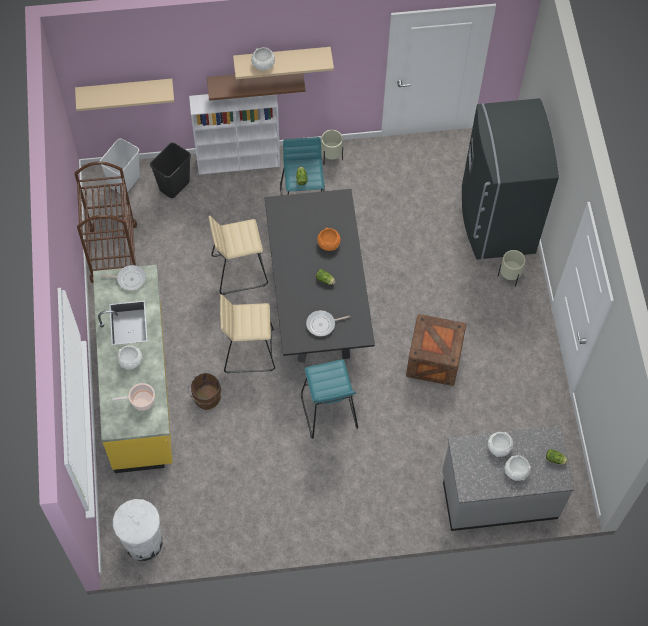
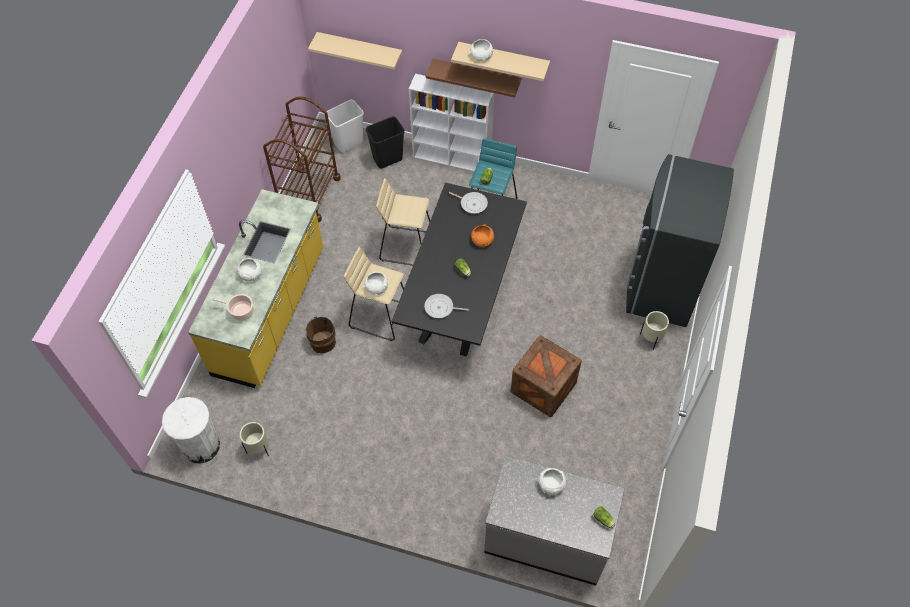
camera: 25 degrees right, 5 degrees down
(129, 279) = (288, 206): frying pan -> frying pan (472, 203)
(328, 412) = (423, 396): turquoise stool -> none
(331, 158) = (534, 182): beige planter -> beige planter (259, 449)
(516, 471) = (557, 515): white bowl -> white bowl (376, 287)

